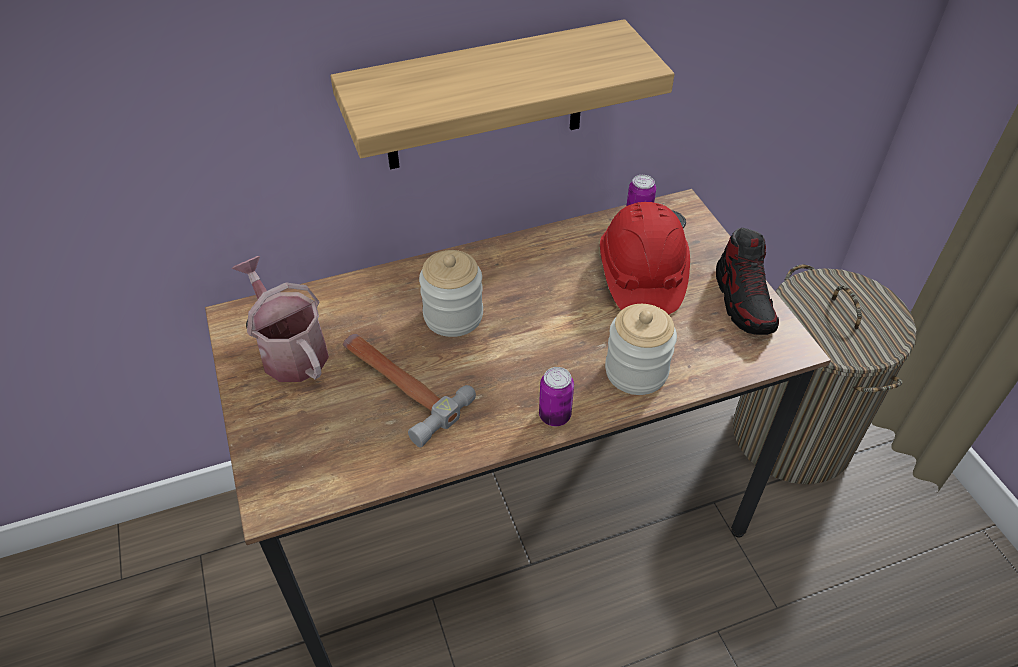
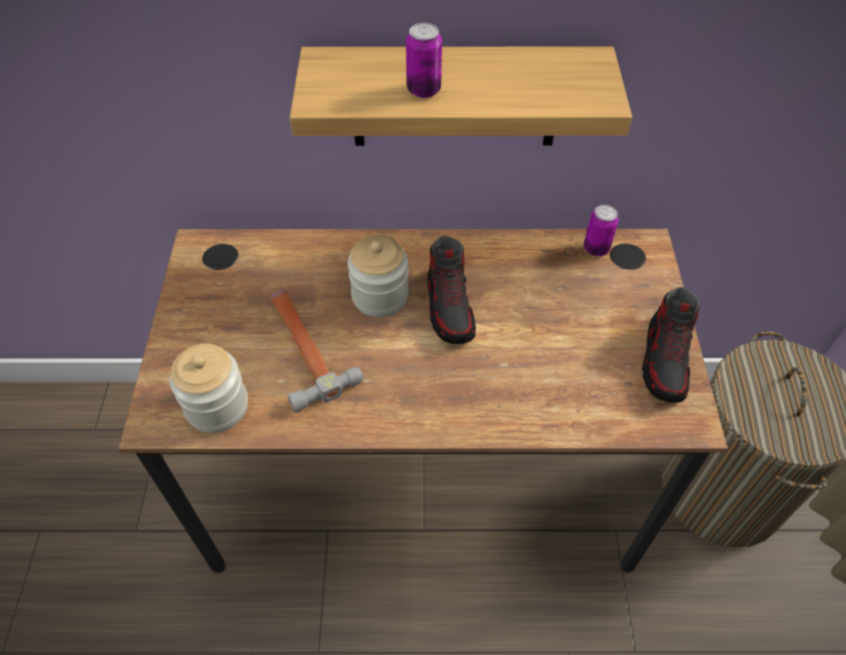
camera: 20 degrees right, 5 degrees up
(290, 350) = (227, 288): watering can -> none
(526, 307) = (449, 307): none -> shoe
(554, 416) = (427, 420): can -> can (424, 90)
(636, 371) = (524, 400): jar -> jar (217, 406)
(641, 276) = (573, 306): red hard hat -> none

